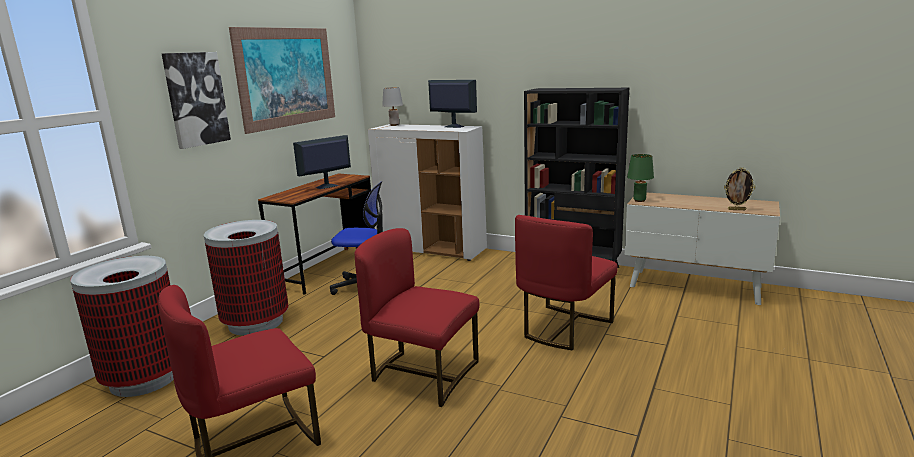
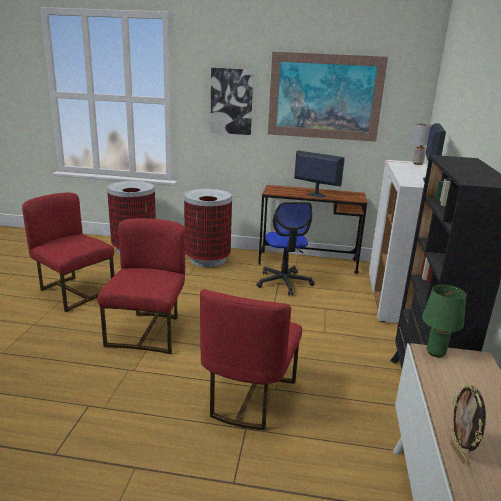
camera: 70 degrees right, 5 degrees up
(563, 328) = (248, 397): red chair -> red chair turned 90 degrees counterclockwise

